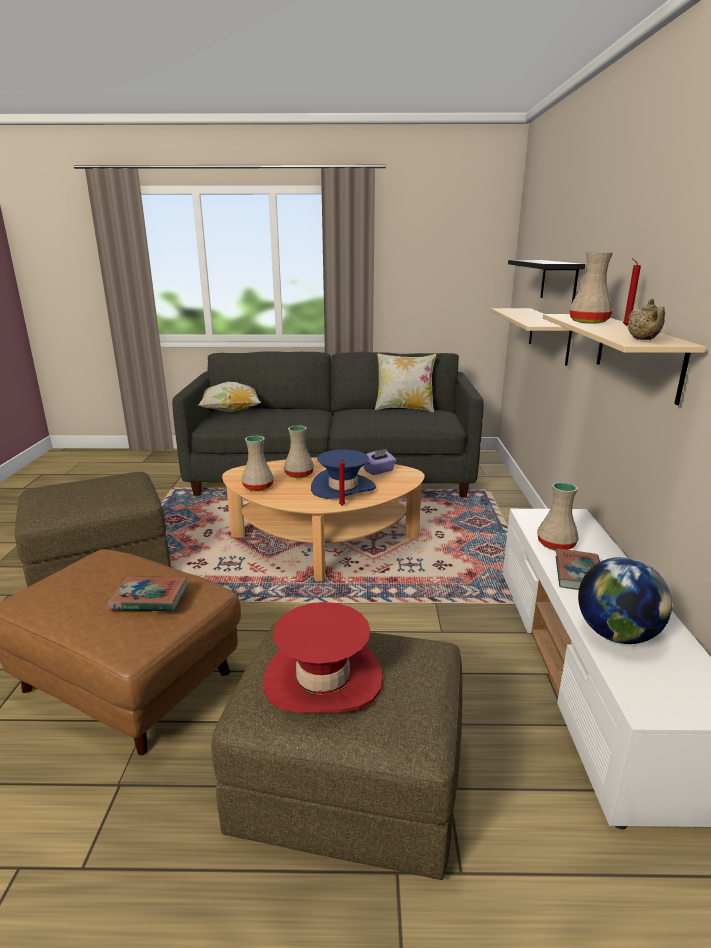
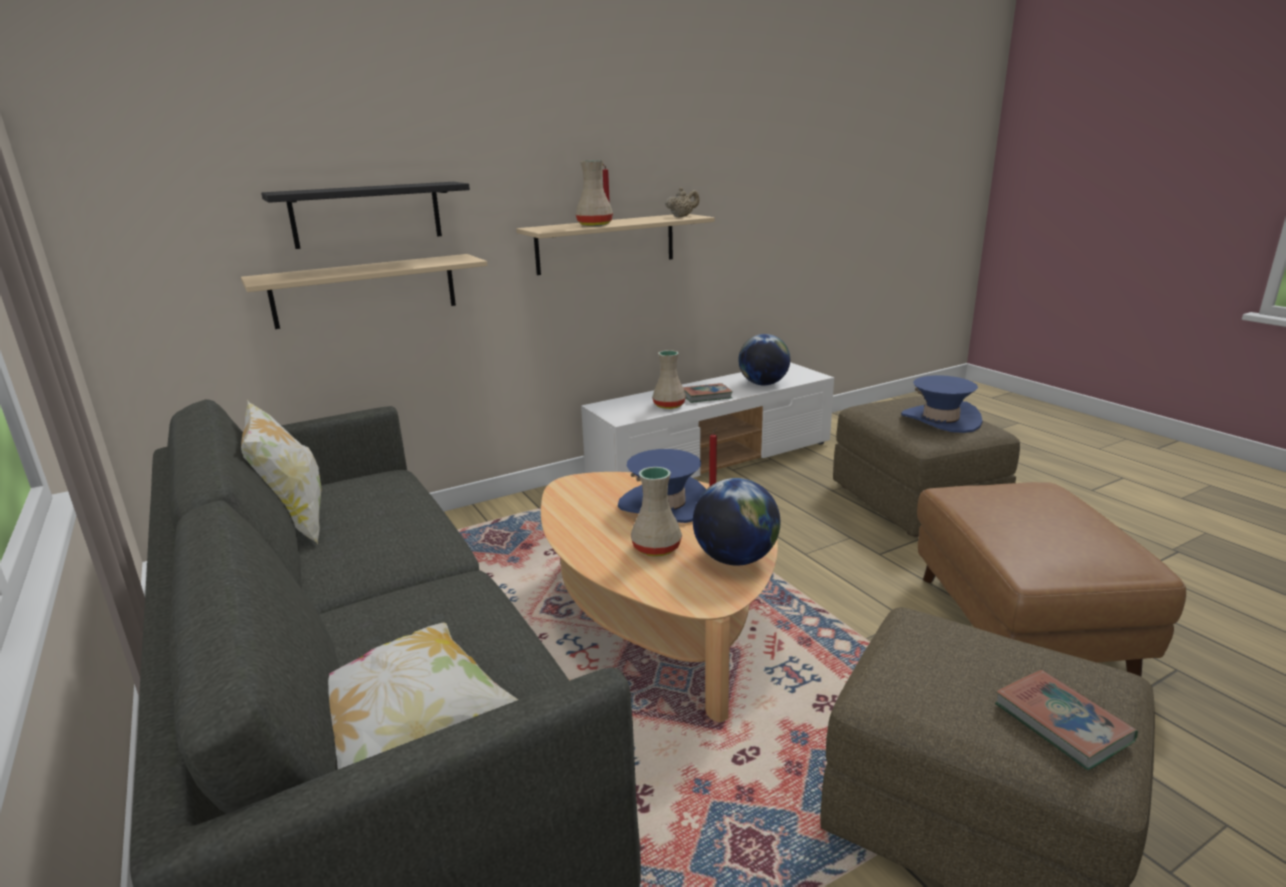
camera: 120 degrees left, 0 degrees up
(150, 598) = (1008, 498): book -> book (1062, 723)
(258, 487) = (735, 559): beige vase -> globe
(323, 678) = (940, 420): red hat -> blue hat
(379, 471) = (581, 502): purple tissue box -> none

